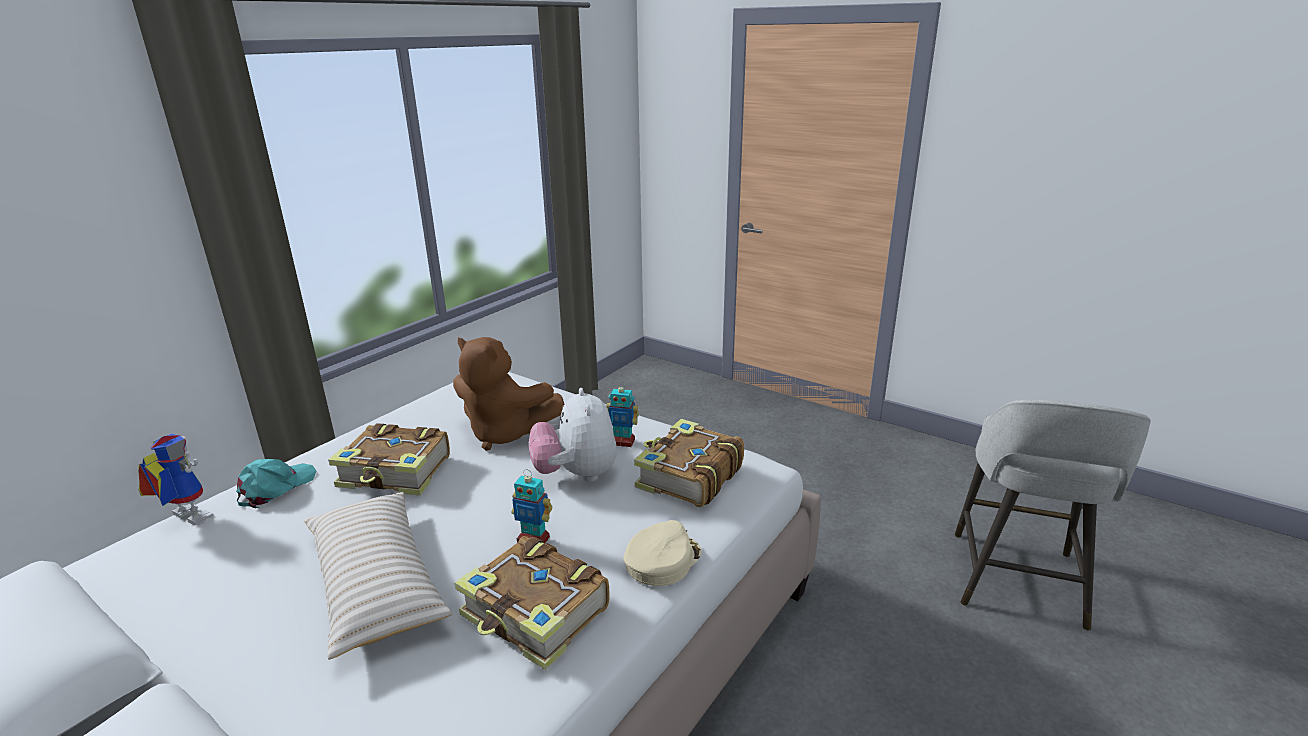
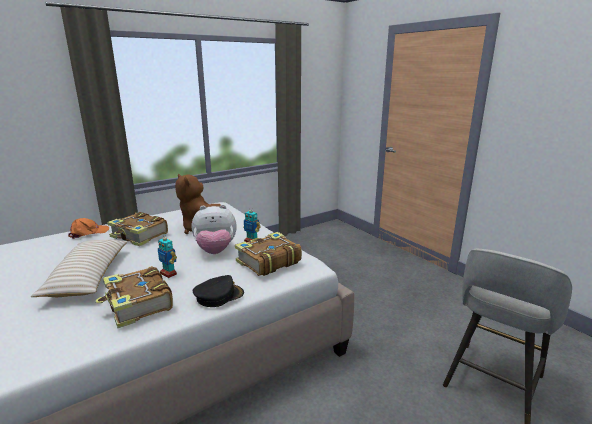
camera: 20 degrees right, 5 degrees down
(184, 518) = (46, 237): toy robot -> none
(275, 487) = (88, 233): turquoise cap -> orange cap
(576, 474) = (215, 251): plush toy -> plush toy turned 105 degrees counterclockwise
(662, 560) = (219, 296): beige cap -> black cap

